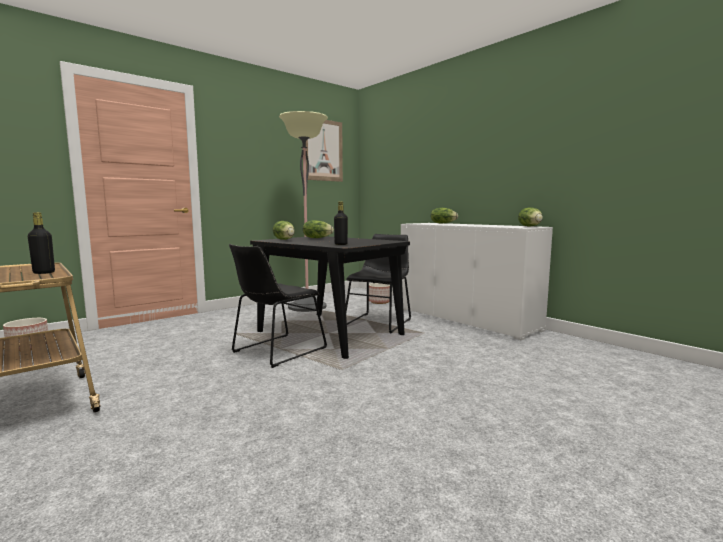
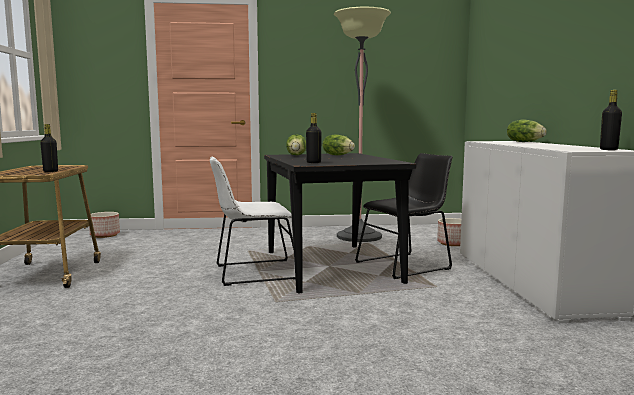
camera: 35 degrees right, 0 degrees up
(276, 351) = (252, 272): black chair -> white chair
(323, 150) = (412, 49): picture -> none
(530, 226) = (608, 149): lettuce -> black bottle

